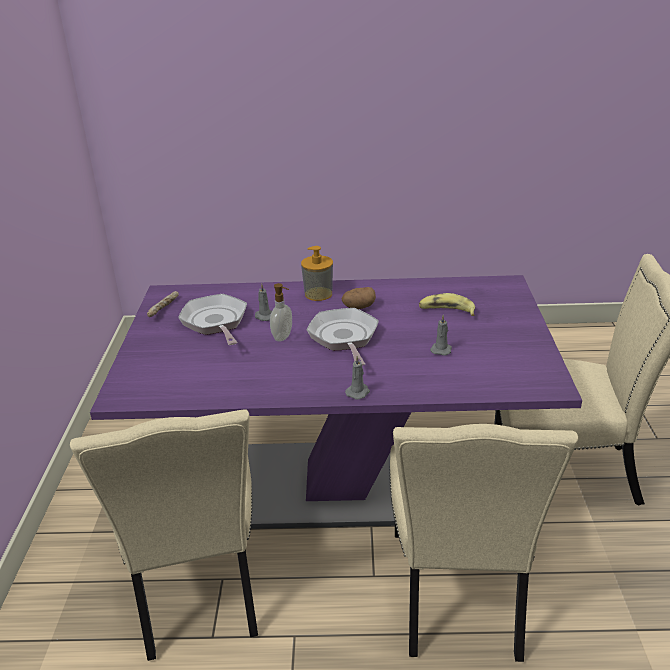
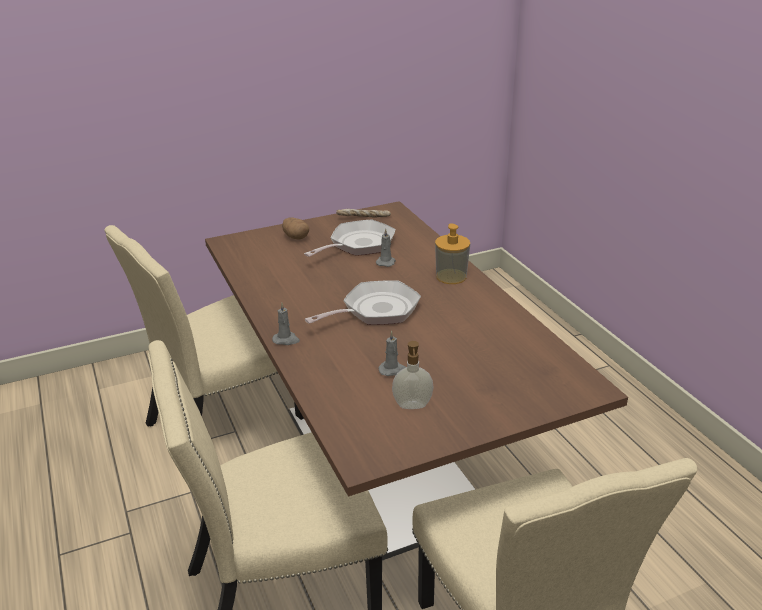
camera: 65 degrees right, 0 degrees up
(283, 337) = (356, 280): soap dispenser -> soap dispenser (412, 406)
(340, 484) = (383, 462): purple dining table -> brown dining table
(358, 307) = (442, 304): potato -> potato (296, 237)
(446, 311) = (479, 357): banana -> none

